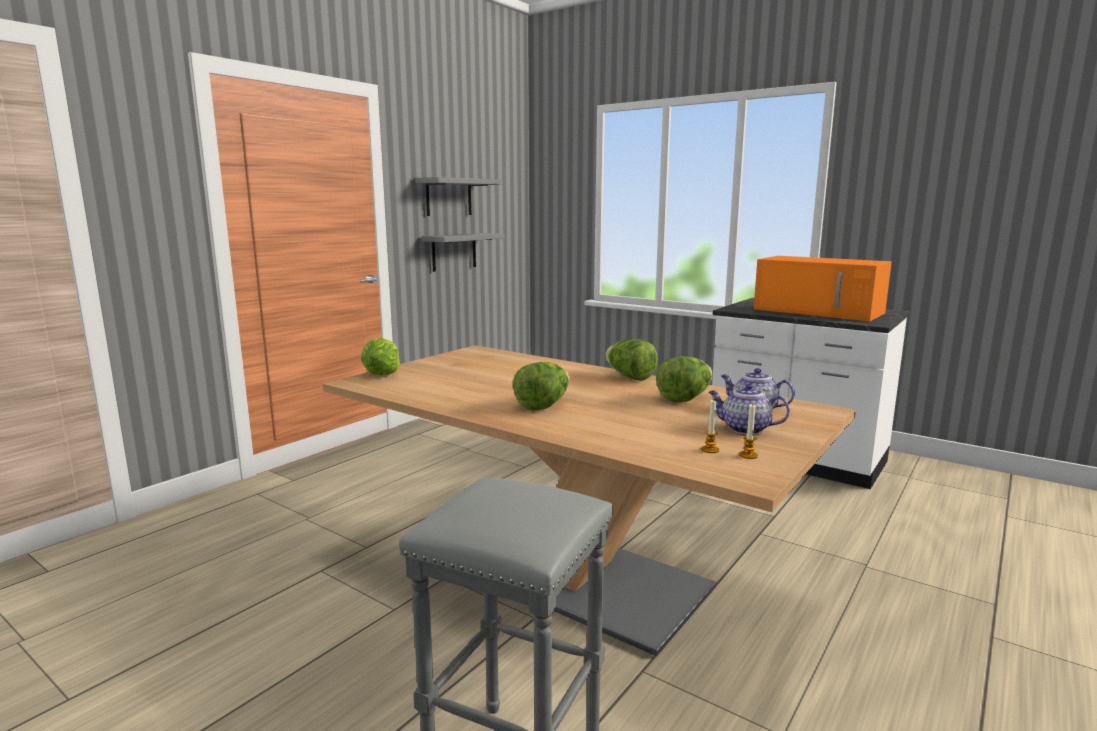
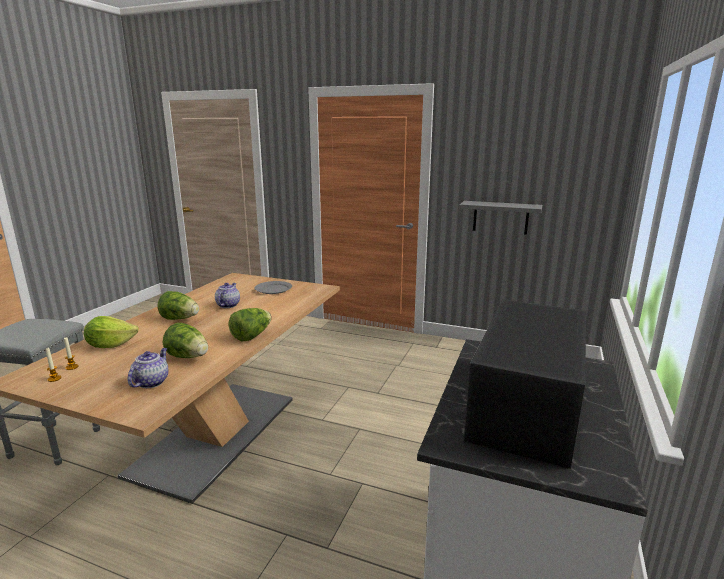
camera: 75 degrees right, 5 degrees up
(382, 374) = (251, 278): lettuce -> lettuce (111, 345)
(448, 197) = (500, 170): grey shelf -> none
(454, 366) = (273, 289): none -> grey plate
(744, 429) = (107, 378): teapot -> teapot (228, 305)
(820, 311) = (526, 406): orange microwave -> black microwave

